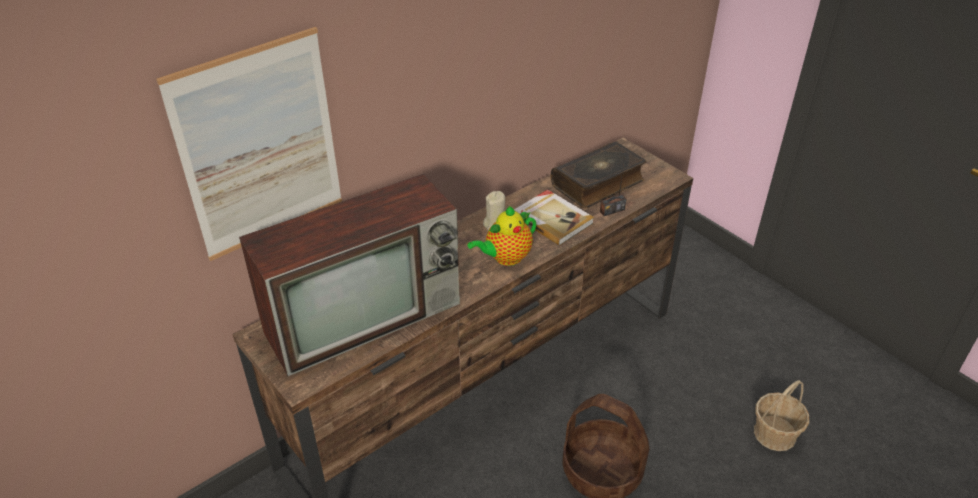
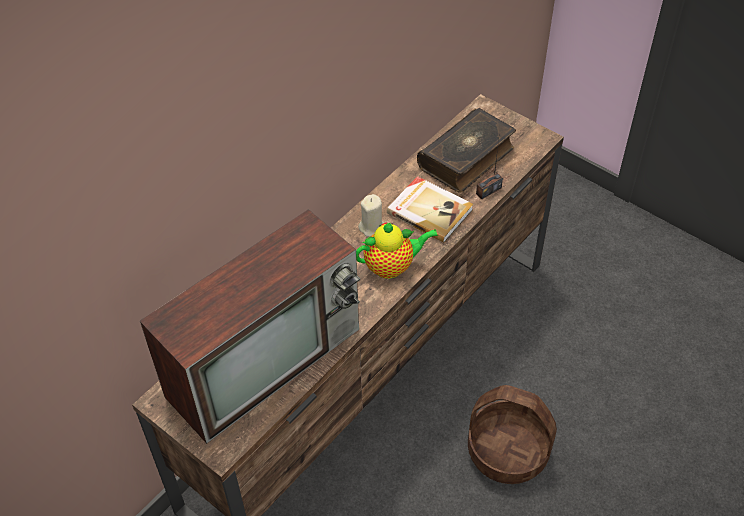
camera: 10 degrees left, 10 degrees up
(260, 147) = (145, 224): picture -> none
(505, 258) = (392, 266): teapot -> teapot turned 150 degrees counterclockwise
(775, 434) = (668, 381): basket -> none

